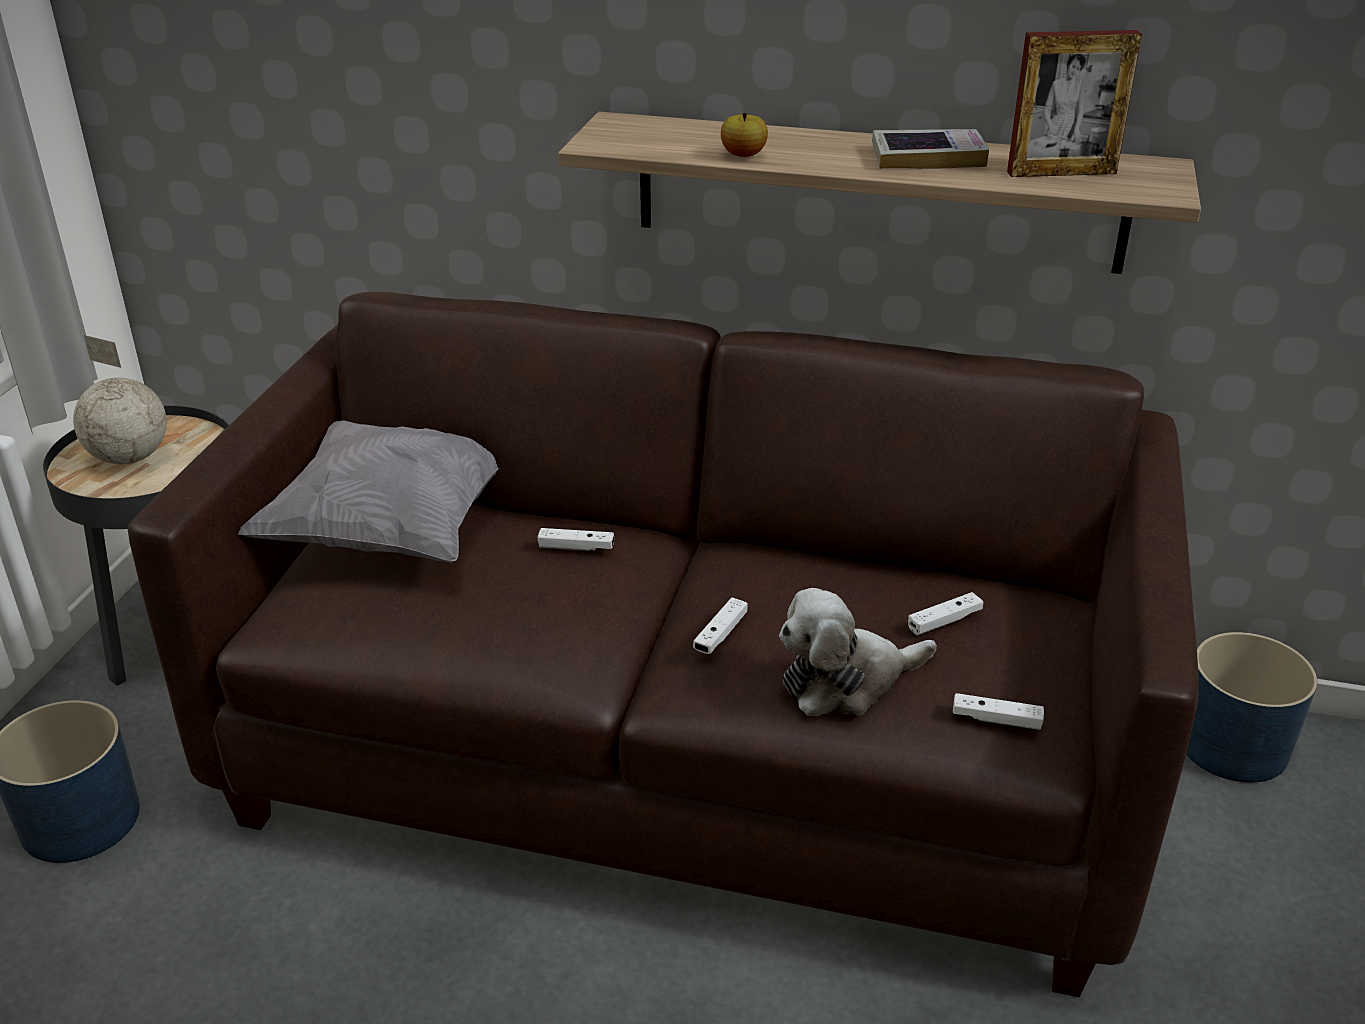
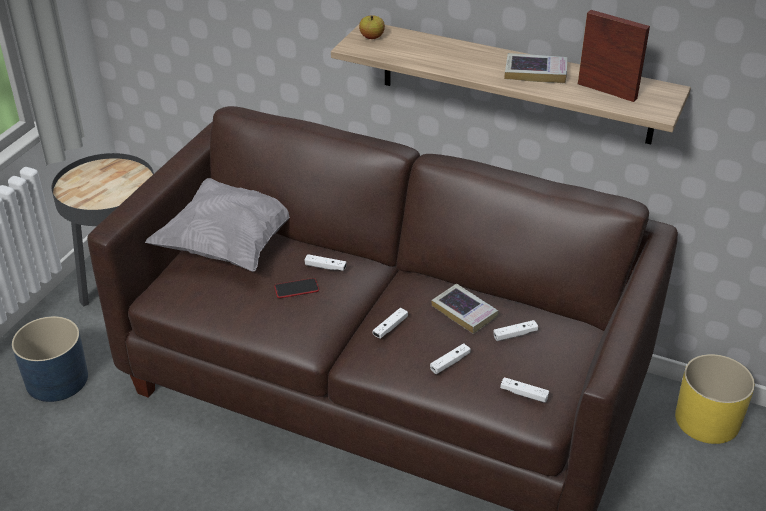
camera: 10 degrees right, 5 degrees up
(130, 457) = (97, 184): globe -> none
(534, 588) = (296, 289): none -> phone
(743, 155) = (432, 62): apple -> apple (372, 37)
(843, 594) = (464, 312): none -> book
(846, 681) = (450, 362): plush toy -> white game controller
(1061, 173) = (607, 91): picture frame -> picture frame turned 150 degrees counterclockwise
(1233, 745) = (707, 420): blue planter -> yellow planter

